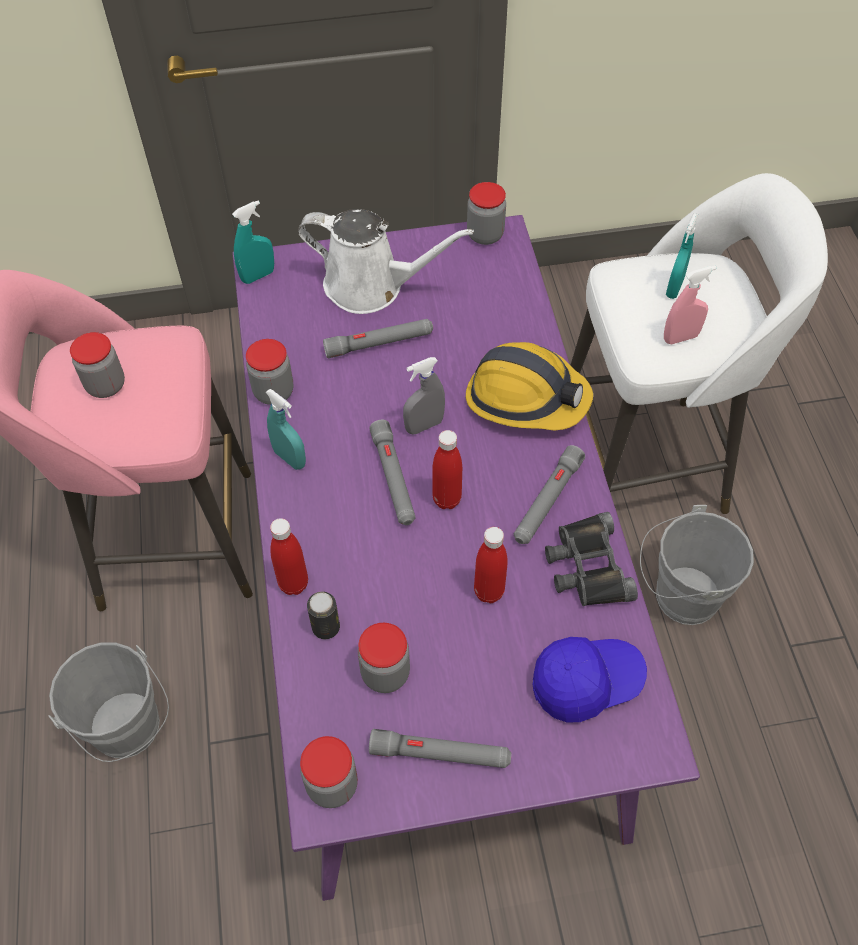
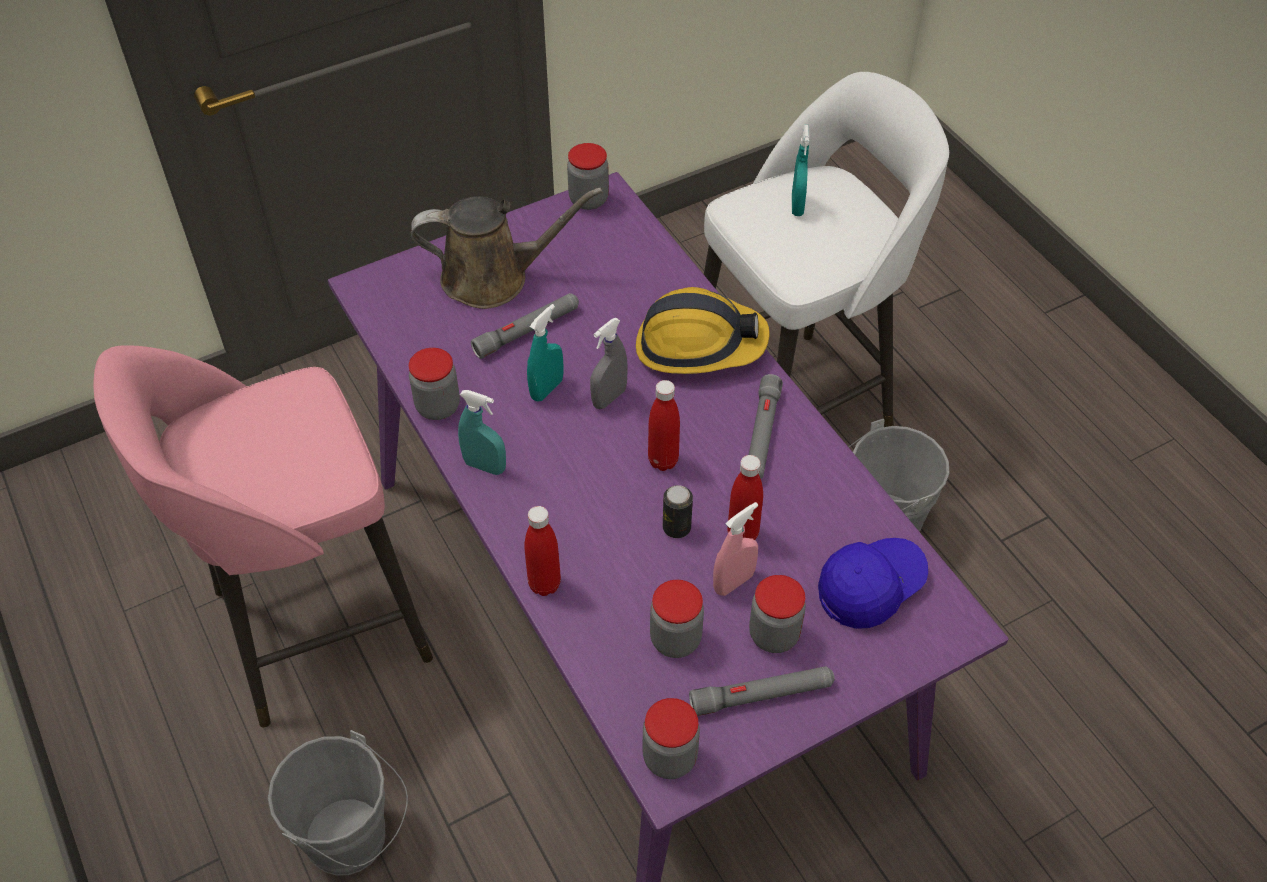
camera: 20 degrees left, 5 degrees down
(106, 385) = (250, 448): jar -> jar (774, 635)
(258, 276) = (367, 297): turquoise spray bottle -> turquoise spray bottle (546, 389)
(326, 627) = (596, 615): can -> can (676, 528)
(371, 286) = (494, 277): white watering can -> brown watering can
(393, 478) = (600, 456): grey flashlight -> none
(587, 567) = (826, 484): black binoculars -> none
(680, 337) = (823, 250): pink spray bottle -> pink spray bottle (733, 582)

